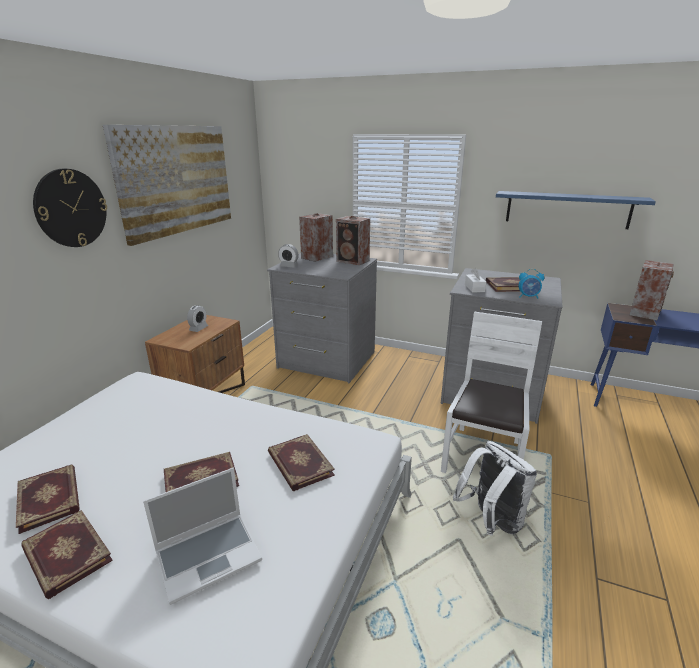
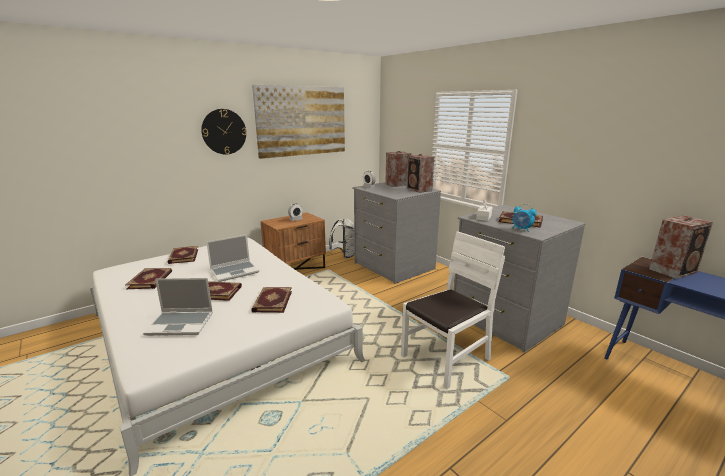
camera: 30 degrees right, 5 degrees down
(65, 555) = (131, 302): book -> book (183, 256)
(188, 435) = (235, 271): none -> laptop
(491, 521) = (405, 398): white backpack -> white backpack (344, 255)
(567, 209) = (603, 158): blue shelf -> none

